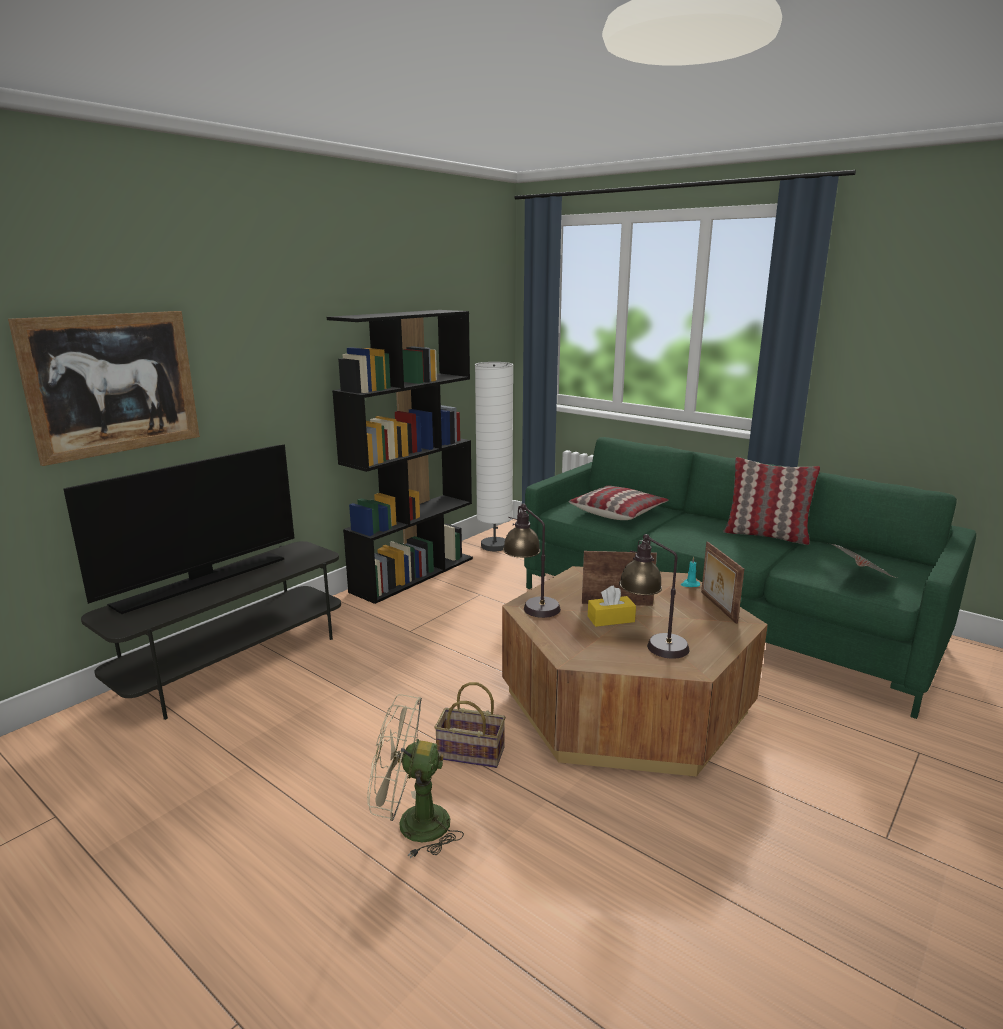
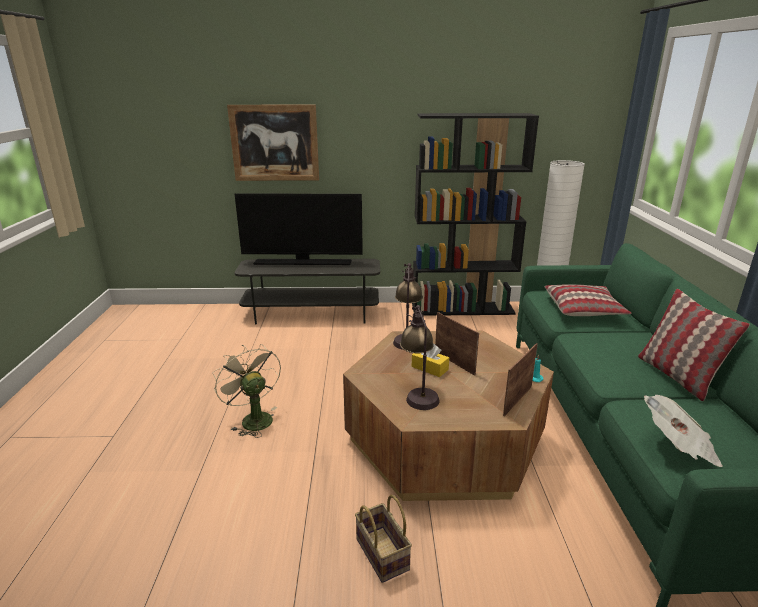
camera: 50 degrees right, 5 degrees up
(468, 753) = (323, 408): basket -> basket (380, 553)

